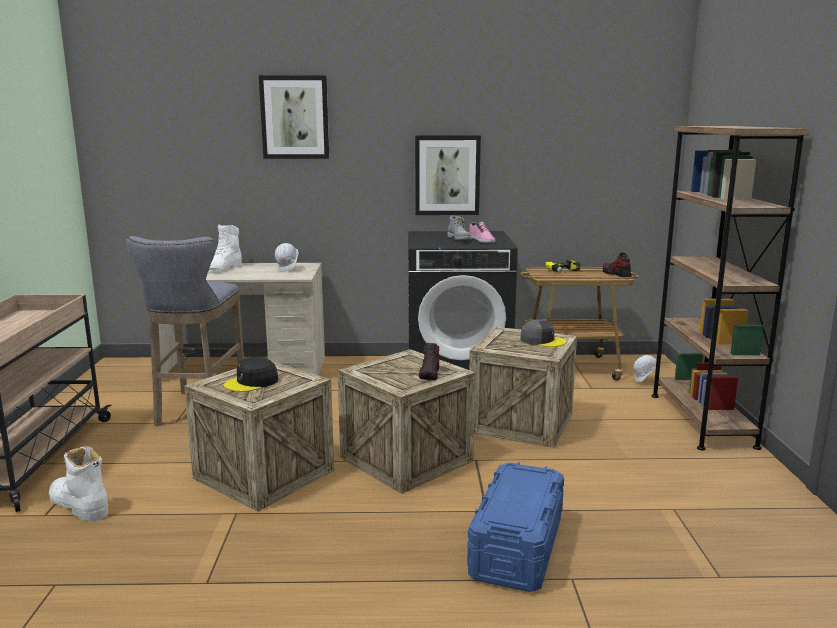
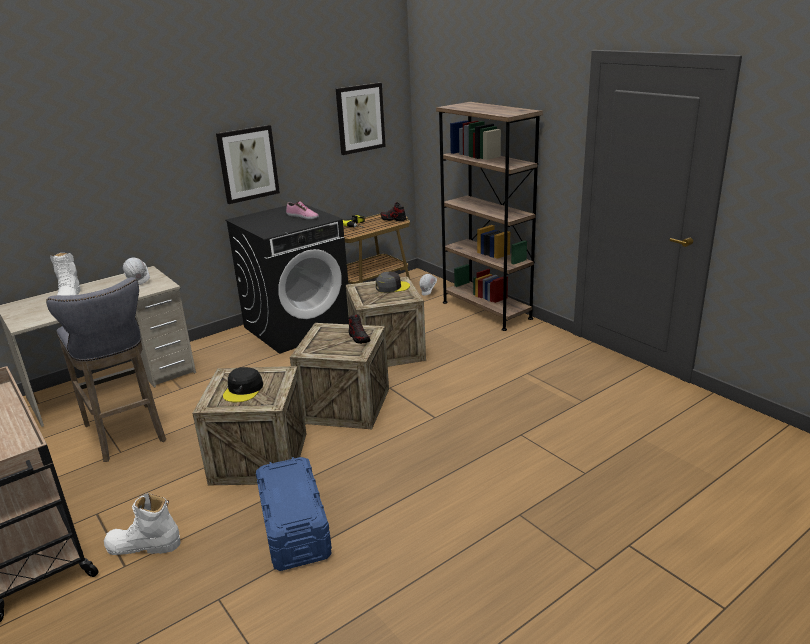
camera: 35 degrees left, 10 degrees up
(295, 117) = (100, 133): picture -> picture (360, 118)
(459, 239) = (285, 219): grey boot -> none
(517, 547) = (476, 430): blue storage box -> blue storage box (295, 528)

